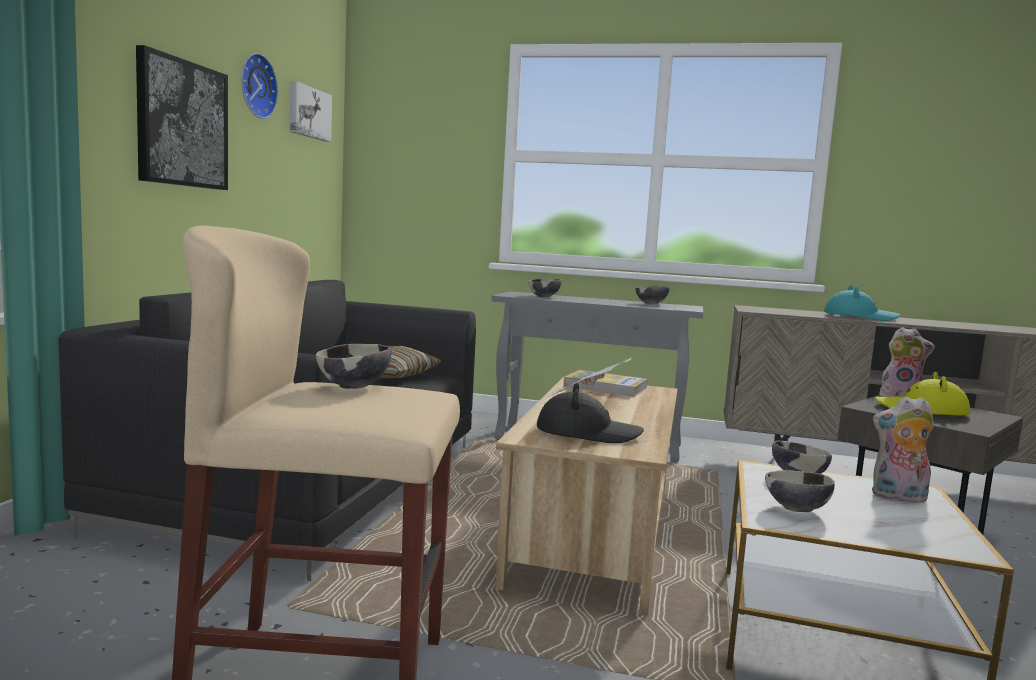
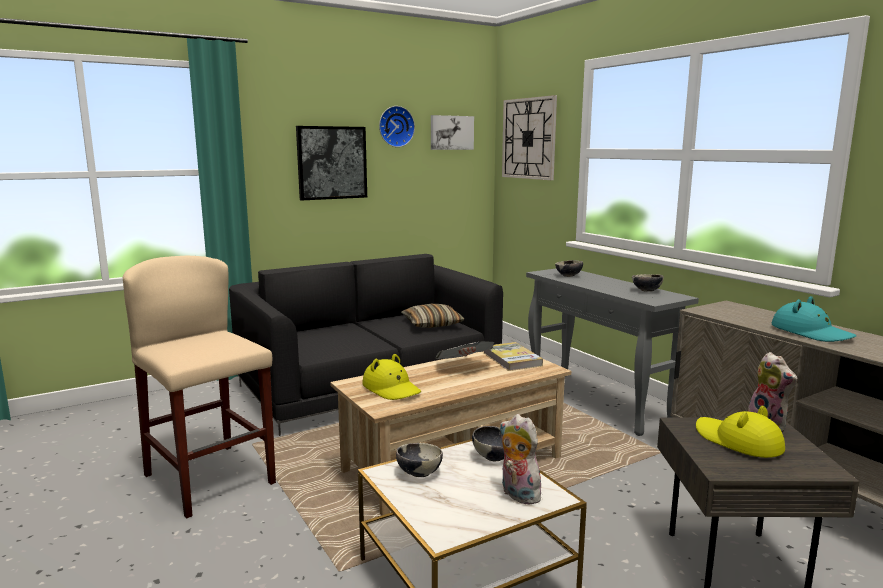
camera: 45 degrees right, 5 degrees up
(354, 387) = (223, 338): bowl -> none
(413, 134) = (529, 138): none -> wall clock
(587, 433) = (391, 389): black hat -> yellow hat

